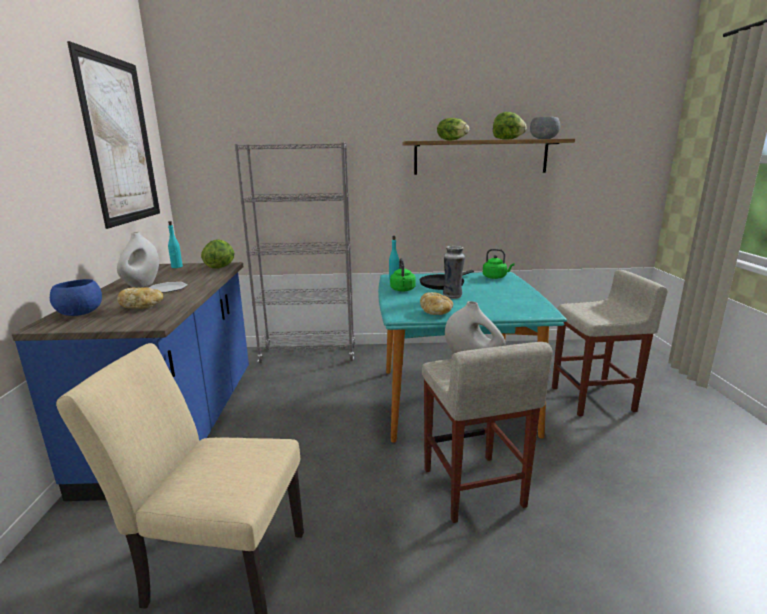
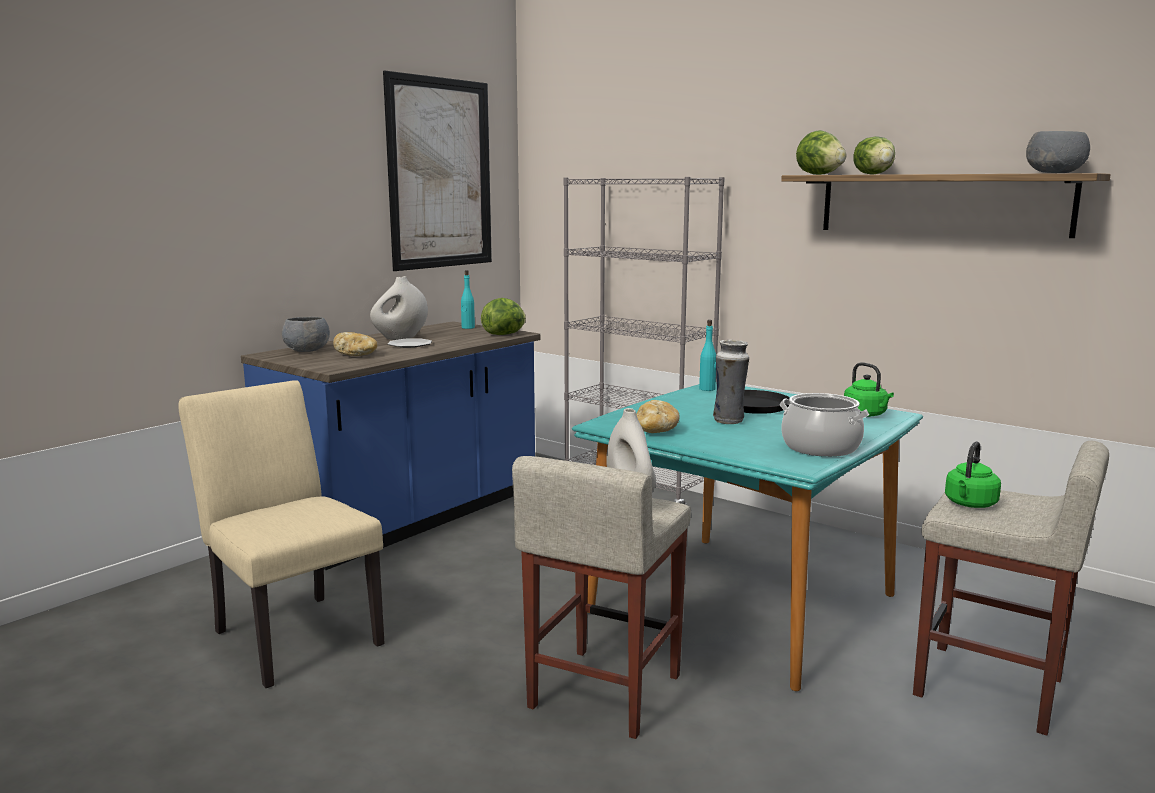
camera: 40 degrees right, 5 degrees down
(80, 313) = (307, 350): blue bowl -> grey bowl
(403, 290) = (684, 401): green kettle -> green kettle (970, 504)
(507, 139) = (968, 173): lettuce -> lettuce (819, 174)
(526, 300) = (821, 447): none -> cooking pot

